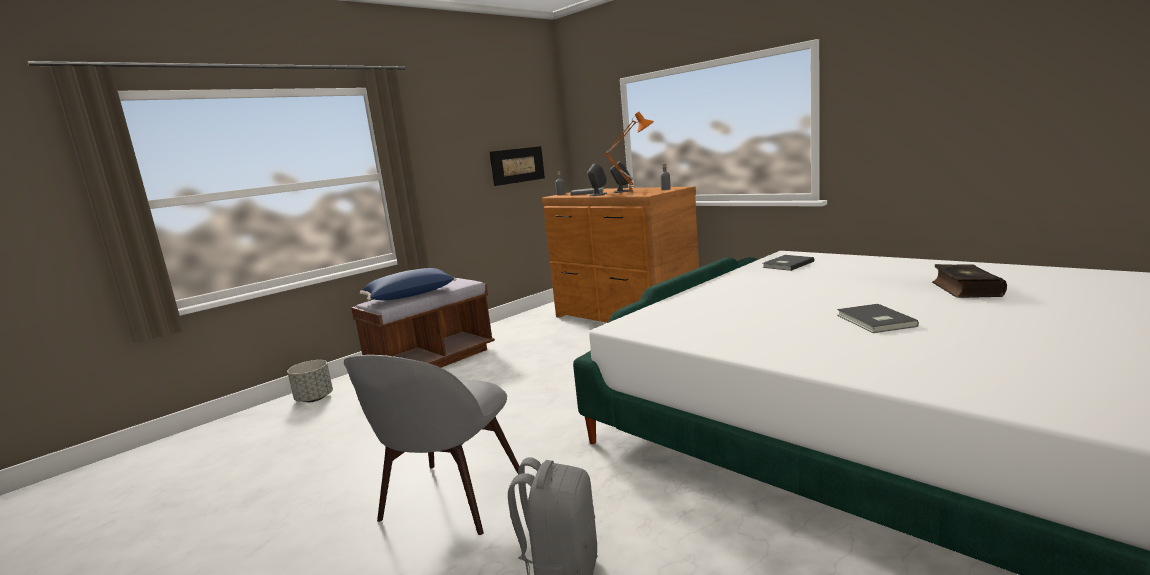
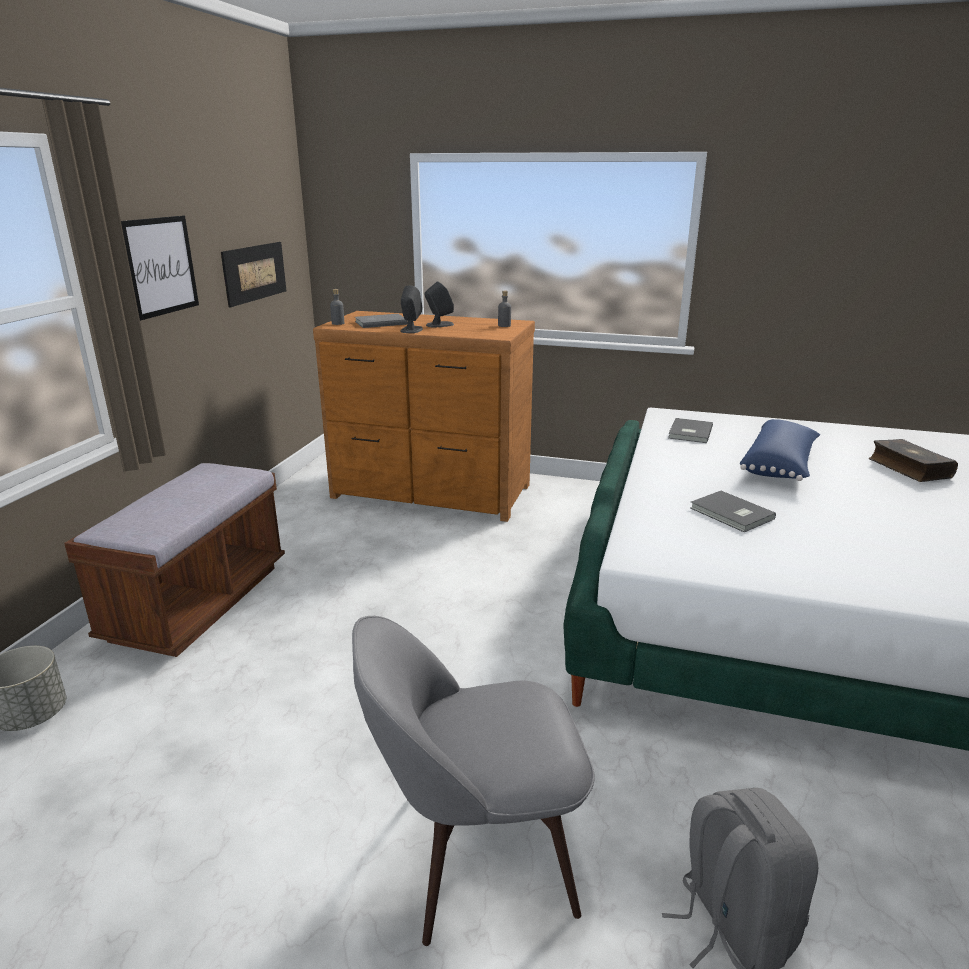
camera: 30 degrees left, 10 degrees up
(411, 296) = (177, 512): blue pillow -> blue pillow (780, 466)
(441, 159) = (160, 266): none -> picture
(450, 500) = (476, 853): grey chair -> grey chair turned 90 degrees clockwise
(633, 194) = (472, 333): orange table lamp -> none
(874, 321) = (892, 523): grey book -> grey book (731, 514)

